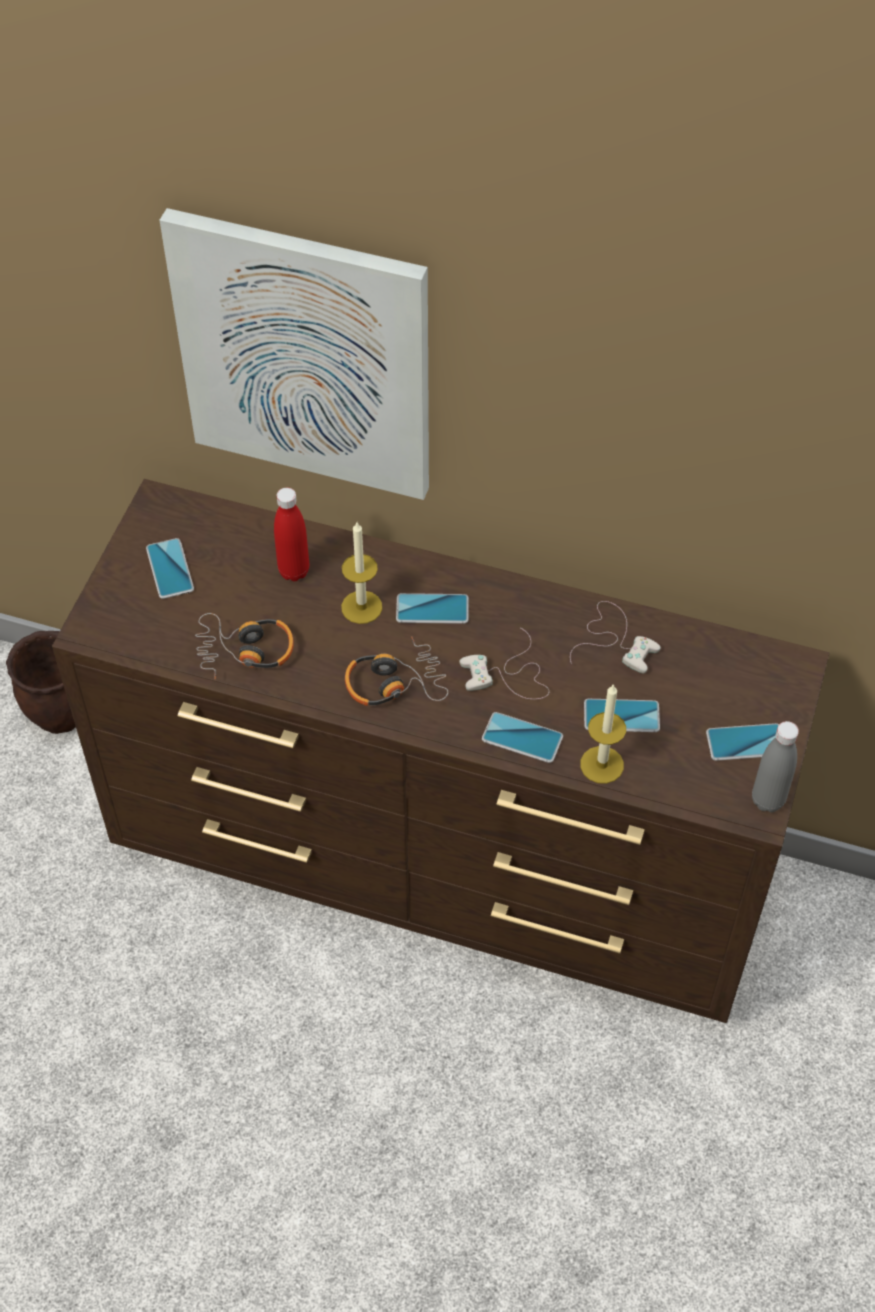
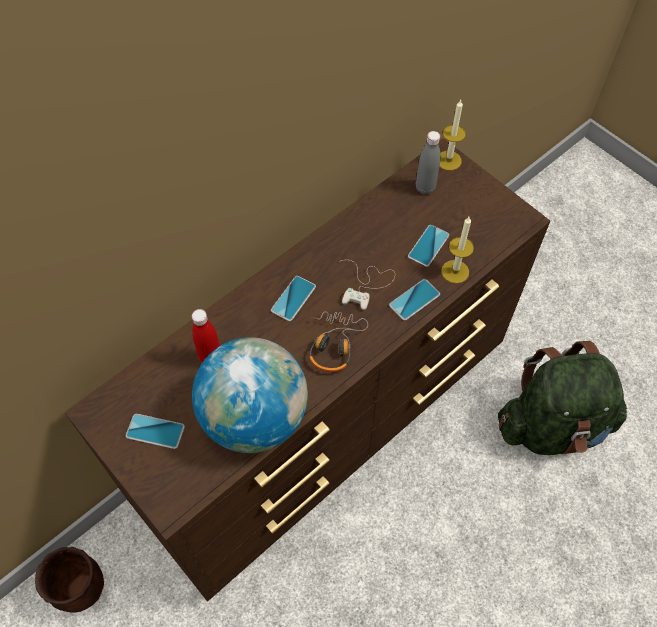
camera: 60 degrees left, 5 degrees up
(245, 651) = (255, 417): headphones -> globe
(305, 355) = (139, 227): picture -> none
(361, 607) = (265, 335): candle -> candle (448, 160)
(614, 640) = (375, 222): white game controller -> none
(641, 1174) = (553, 425): none -> green backpack
(745, 743) = (478, 201): phone -> none
(767, 800) = (519, 211): grey bottle -> grey bottle (425, 188)

